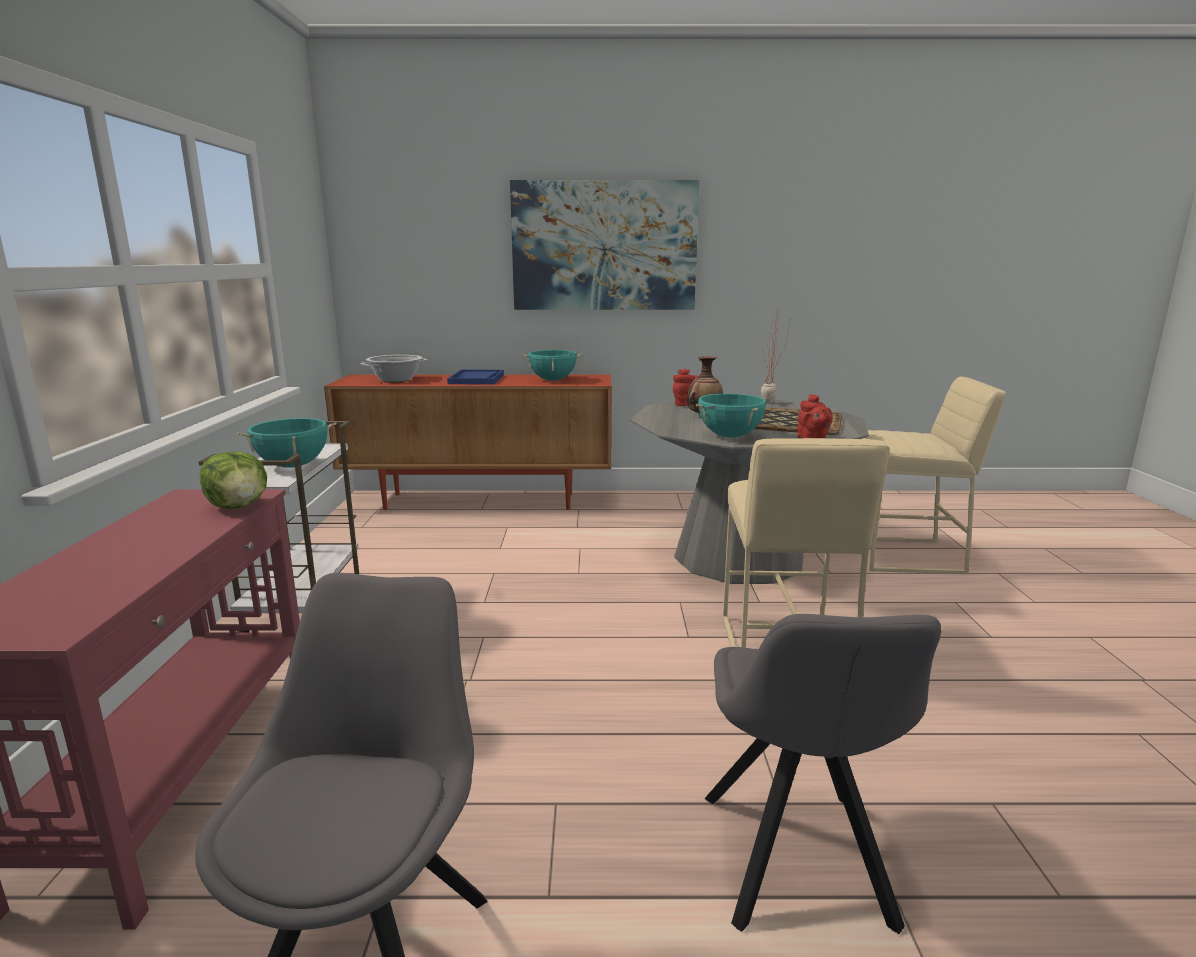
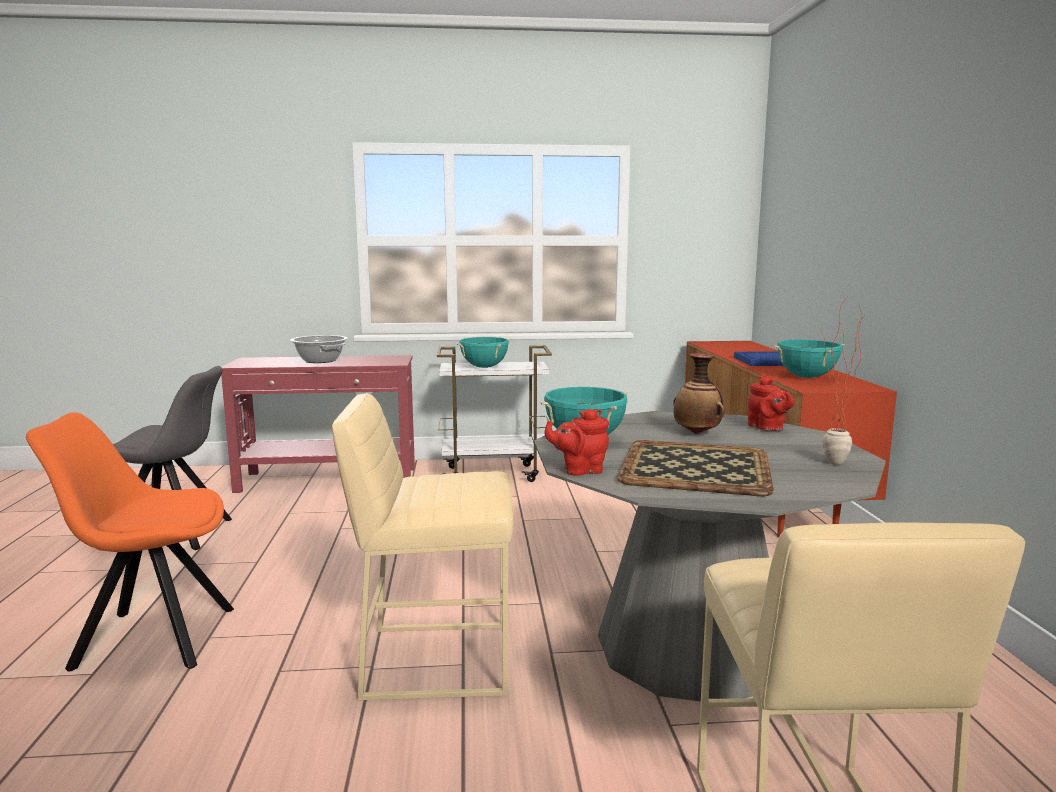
camera: 85 degrees right, 5 degrees down
(239, 506) = (376, 363): lettuce -> none
(396, 380) = (737, 348): cooking pot -> cooking pot (320, 360)
(604, 246) = (915, 210): picture -> none
(796, 859) = (153, 638): grey chair -> orange chair

